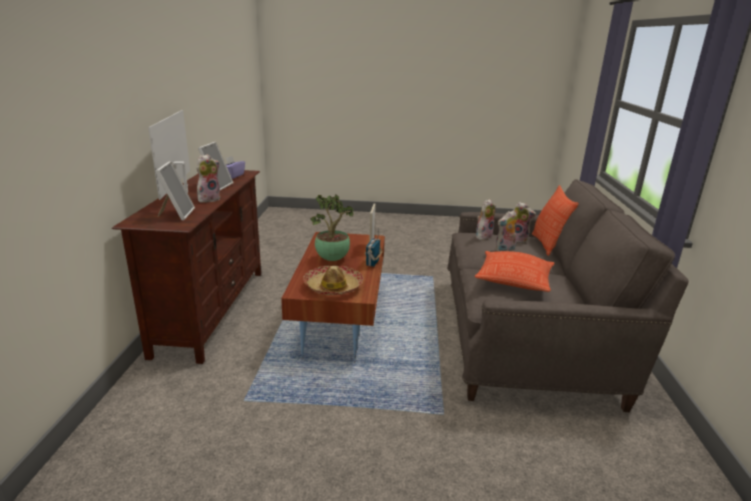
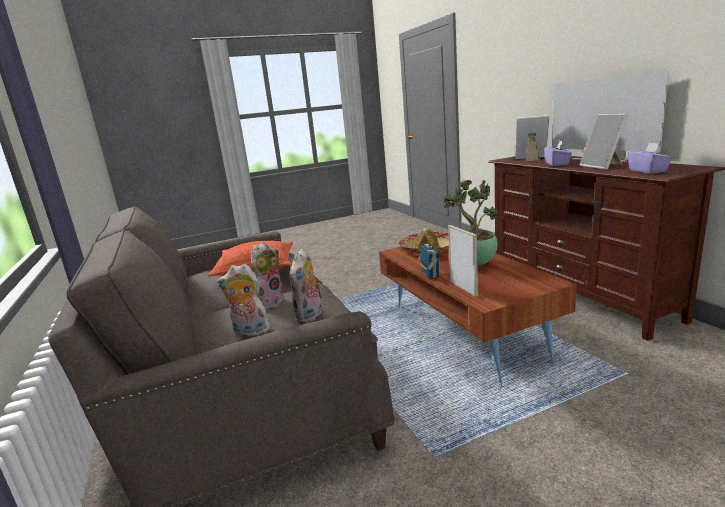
camera: 155 degrees right, 5 degrees down
(176, 214) = (531, 159): picture frame -> picture frame turned 135 degrees clockwise
(209, 199) = (557, 164): plush toy -> purple tissue box
(548, 245) = (196, 344): orange pillow -> none

